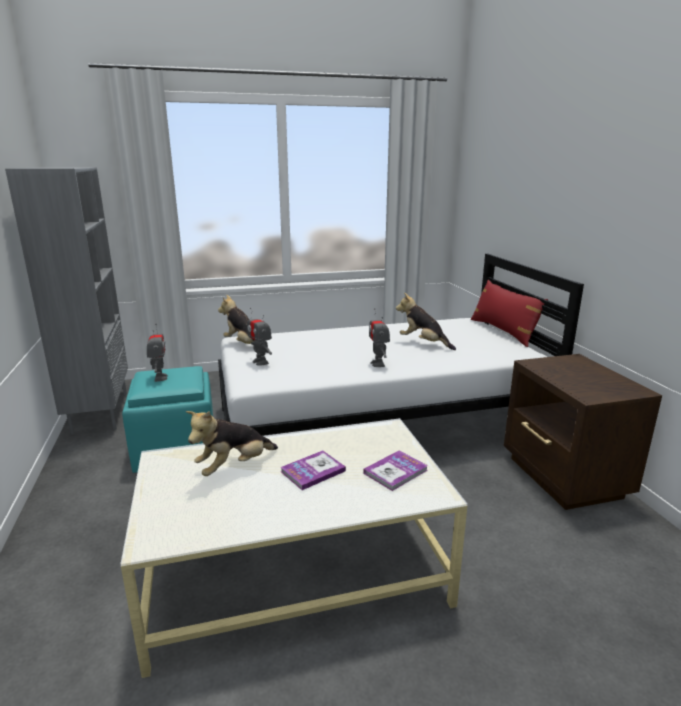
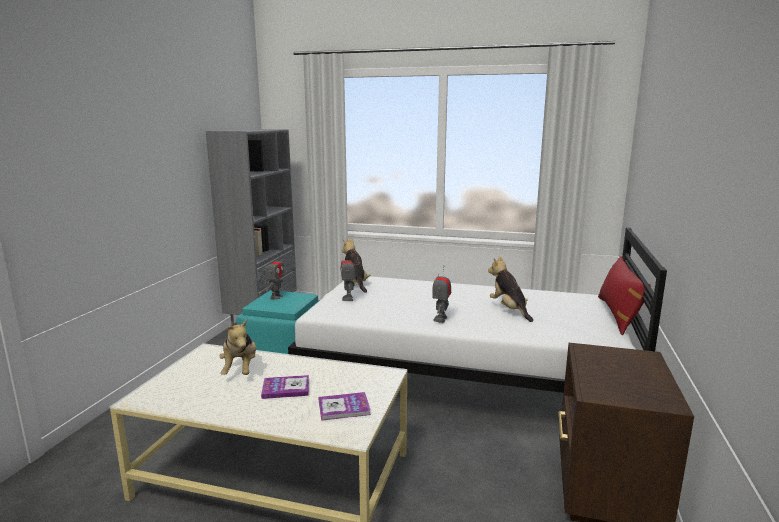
camera: 30 degrees right, 5 degrees down
(234, 467) = (240, 369): plush toy -> plush toy turned 90 degrees counterclockwise

